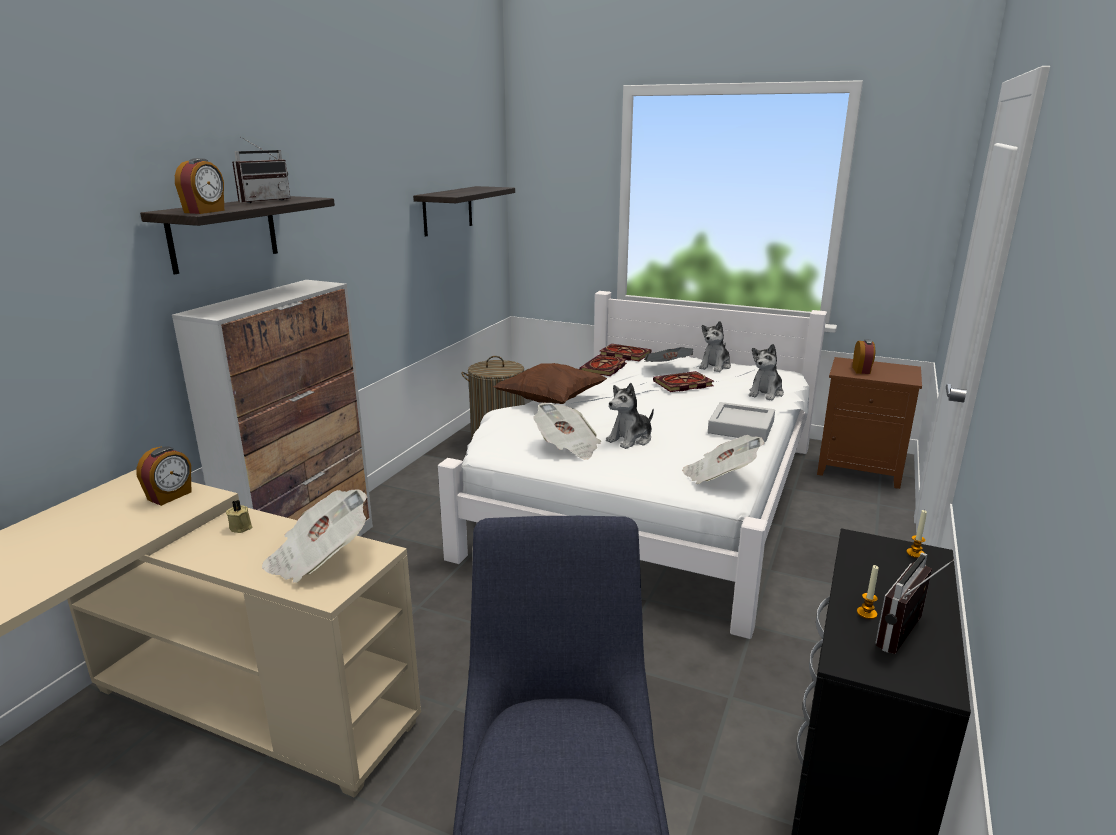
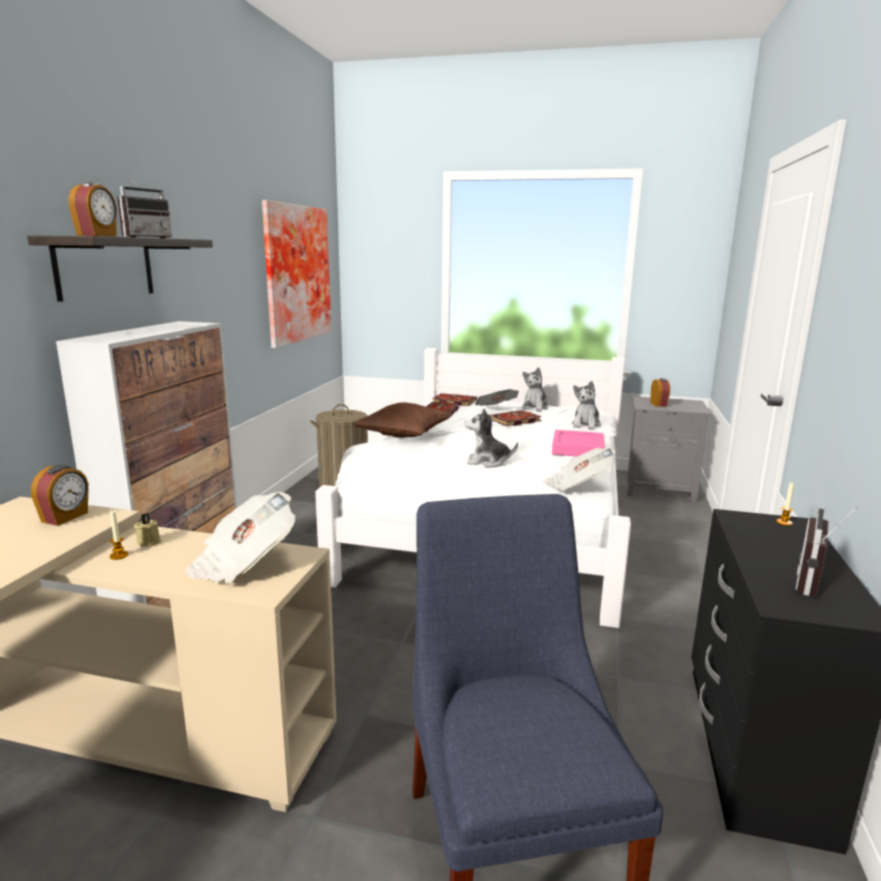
camera: 10 degrees left, 5 degrees down
(448, 210) = (294, 274): shelf -> picture
(567, 447) = (434, 470): newspaper -> none
(630, 439) = (487, 462): plush toy -> plush toy turned 60 degrees clockwise
(741, 427) = (578, 449): grey tray -> pink tray
(860, 469) = (660, 490): brown nightstand -> grey nightstand
(866, 613) = (773, 568): candle -> candle (119, 555)

